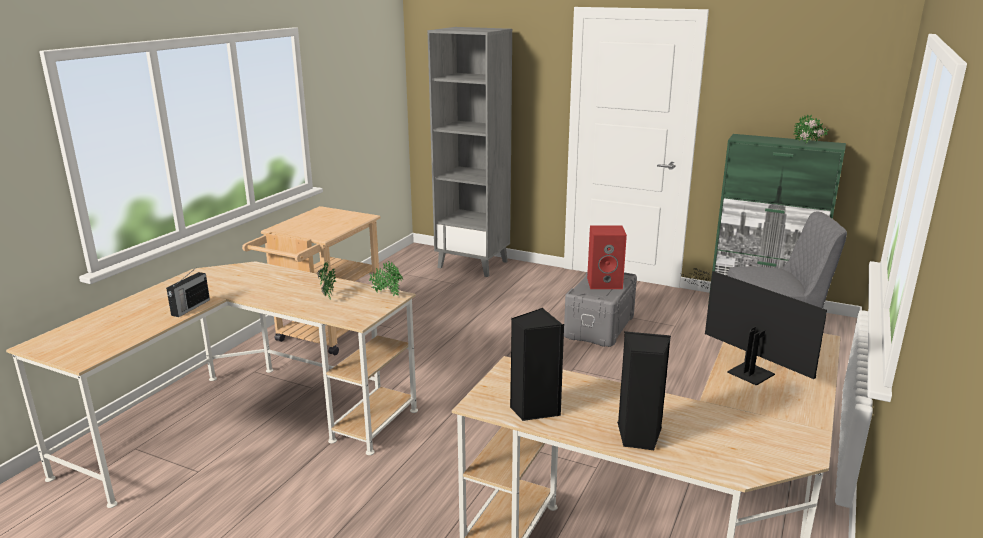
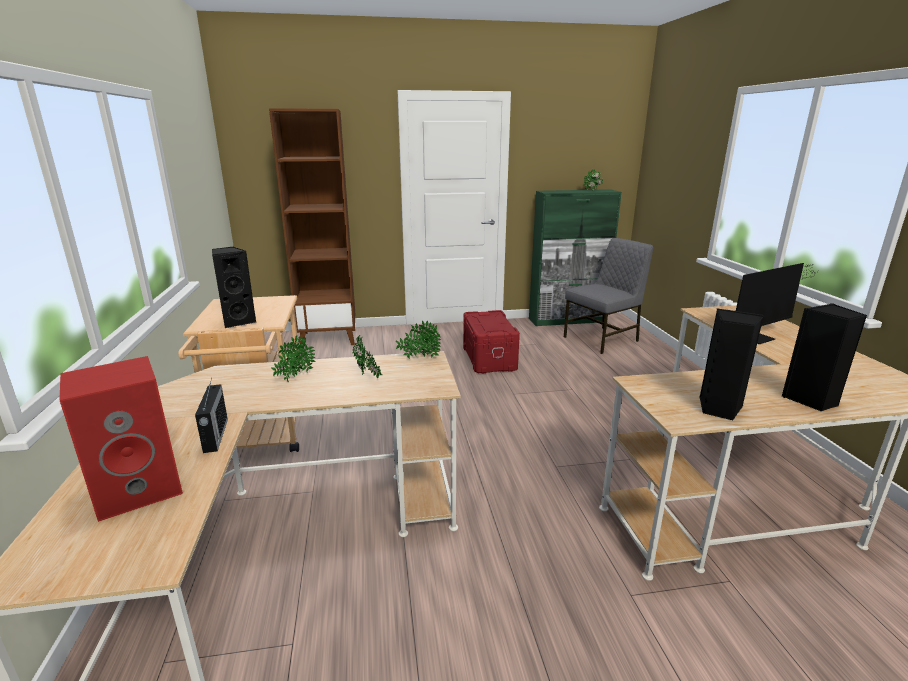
camera: 35 degrees left, 0 degrees up
(284, 284) = (294, 378): none -> potted plant
(303, 230) = (238, 321): none -> black speaker
(473, 264) = (329, 338): grey bookcase -> brown bookcase
(600, 327) = (489, 358): grey storage box -> red storage box
(605, 283) = (490, 321): red speaker -> red speaker (141, 488)
(746, 370) = (759, 337): monitor -> monitor turned 135 degrees clockwise

